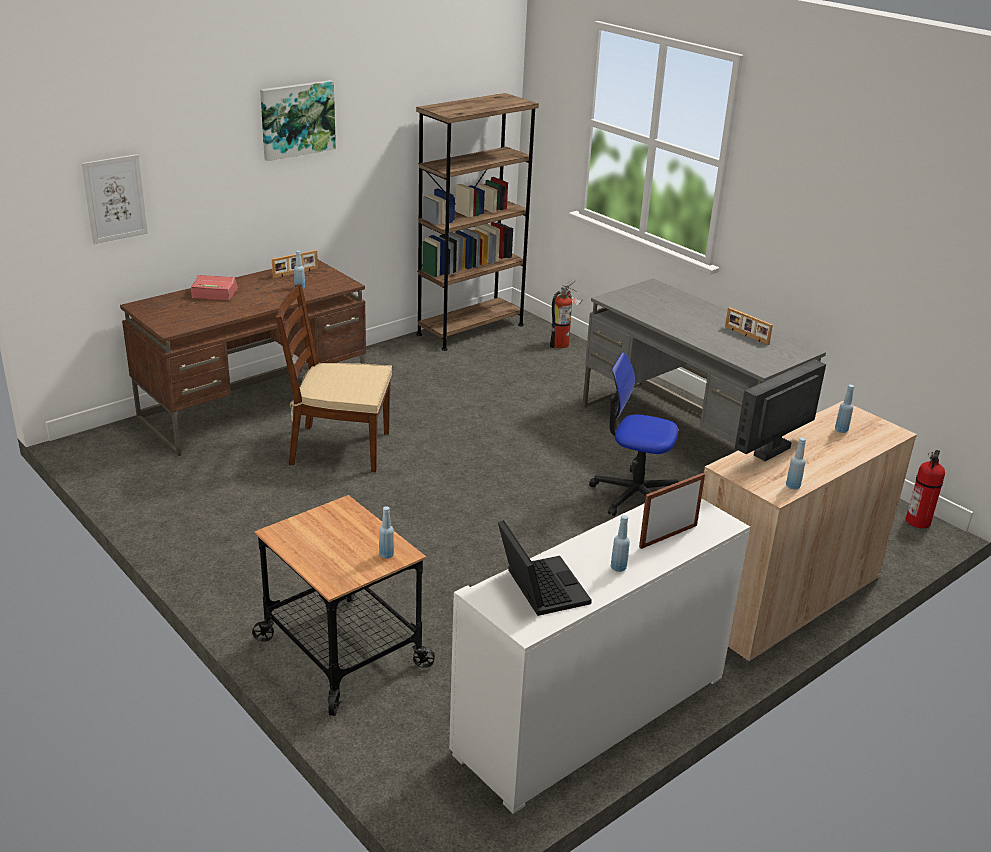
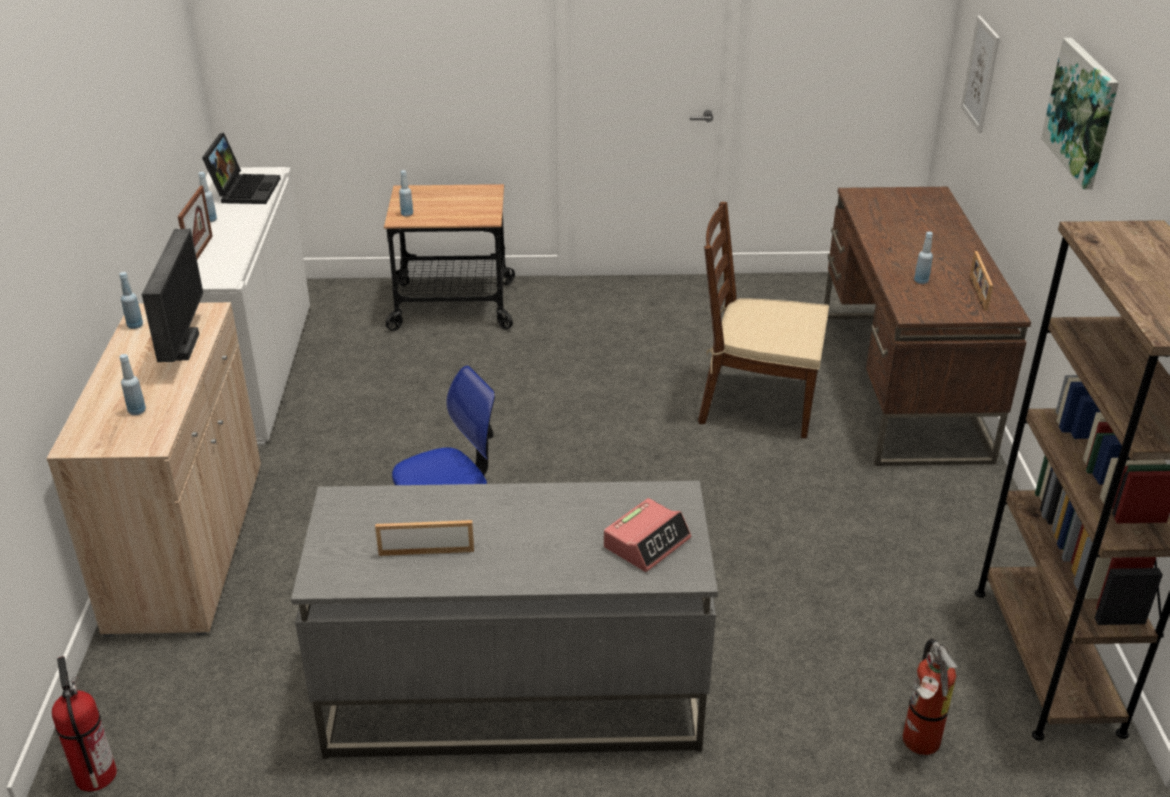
camera: 130 degrees right, 5 degrees up
(214, 293) = (942, 233): alarm clock -> alarm clock (647, 542)
(338, 448) = (756, 403): brown chair -> brown chair turned 120 degrees counterclockwise
(539, 587) = (244, 189): laptop -> laptop turned 105 degrees counterclockwise

